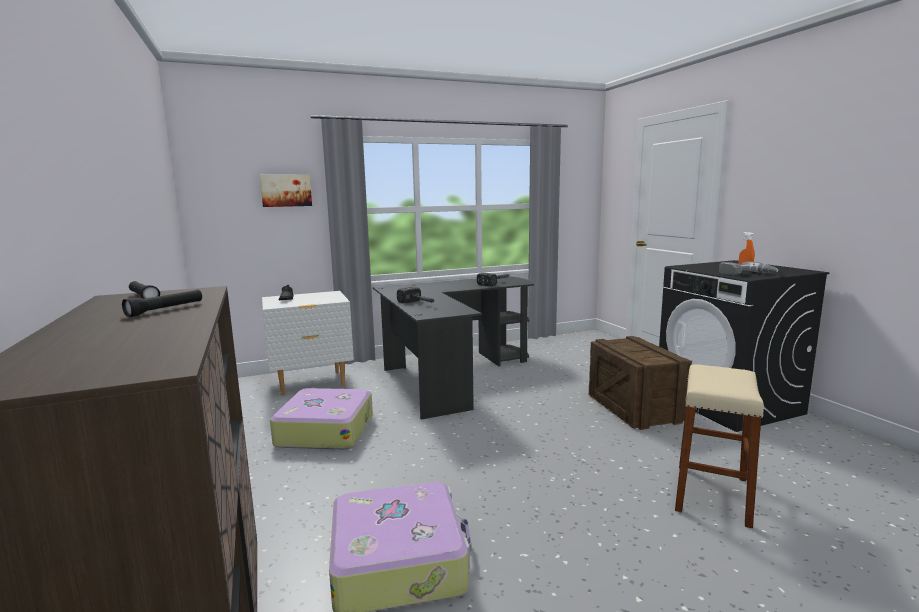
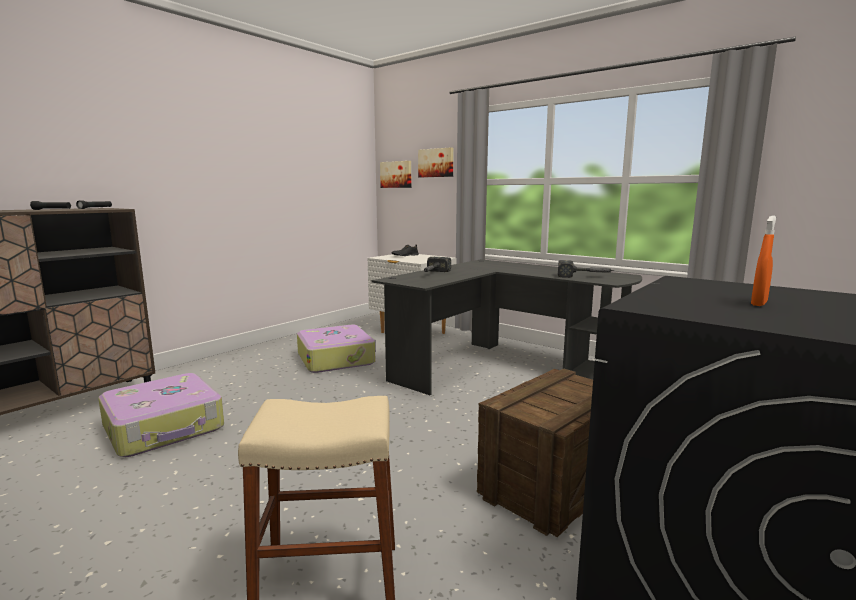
camera: 60 degrees right, 0 degrees up
(220, 203) = (396, 174): none -> picture
(747, 274) = (680, 305): power drill -> none

